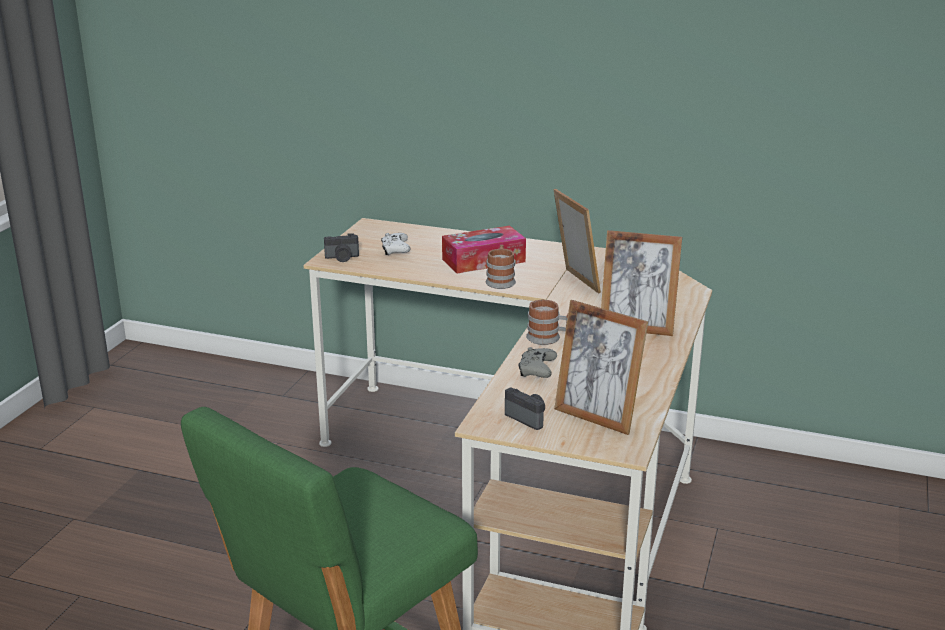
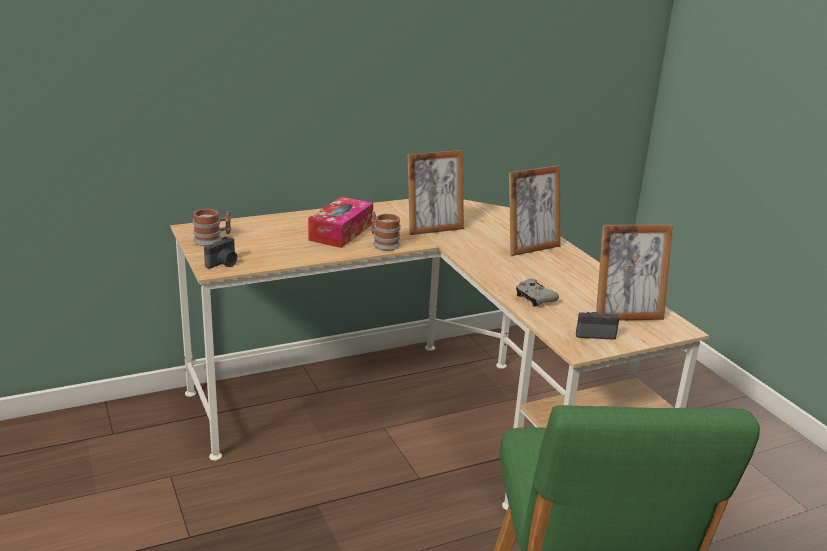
camera: 45 degrees left, 0 degrees up
(395, 250) = (256, 244): white game controller -> none
(549, 338) = (496, 274): mug -> mug (212, 240)
(575, 282) = (433, 229): picture frame -> picture frame turned 135 degrees clockwise

